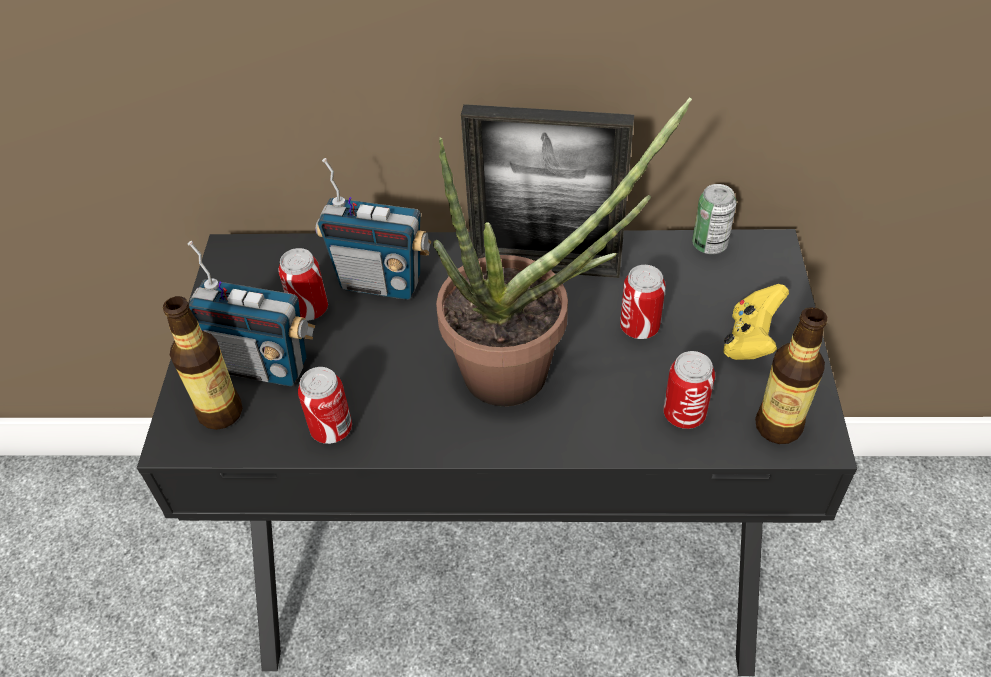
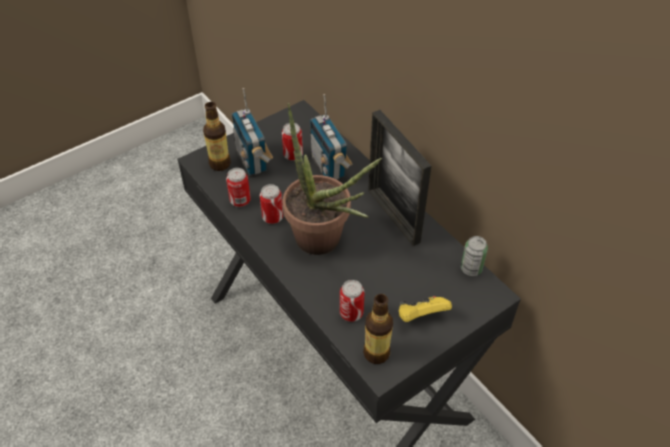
camera: 50 degrees right, 0 degrees up
(639, 327) = (388, 270): can -> can (272, 217)

